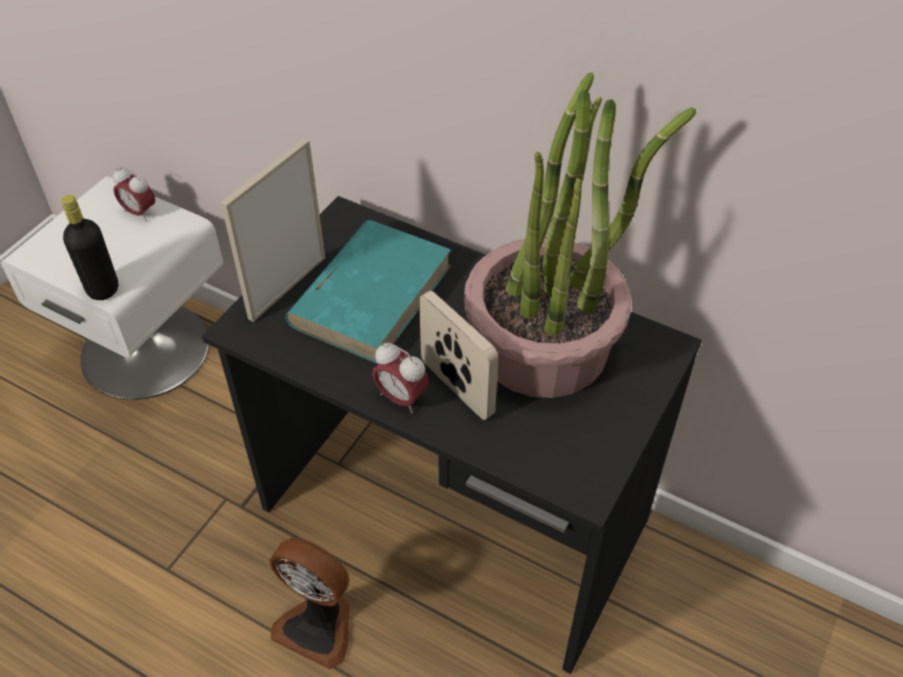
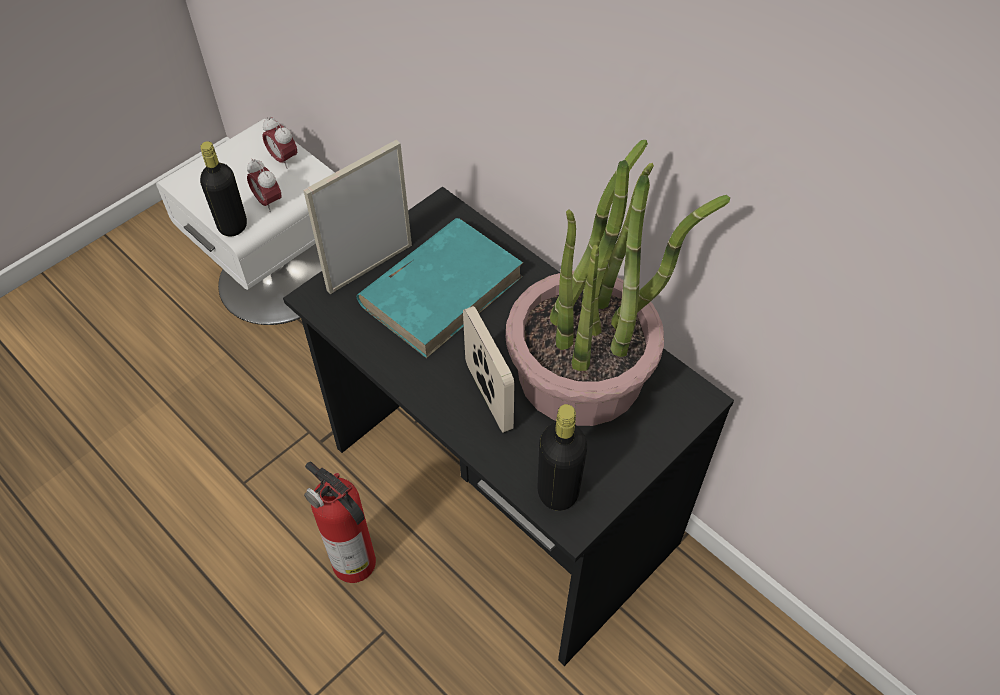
camera: 15 degrees right, 5 degrees up
(318, 625) = (356, 564): fan -> fire extinguisher
(401, 398) = (436, 394): alarm clock -> alarm clock (268, 202)
(561, 465) = (558, 491): none -> black bottle

